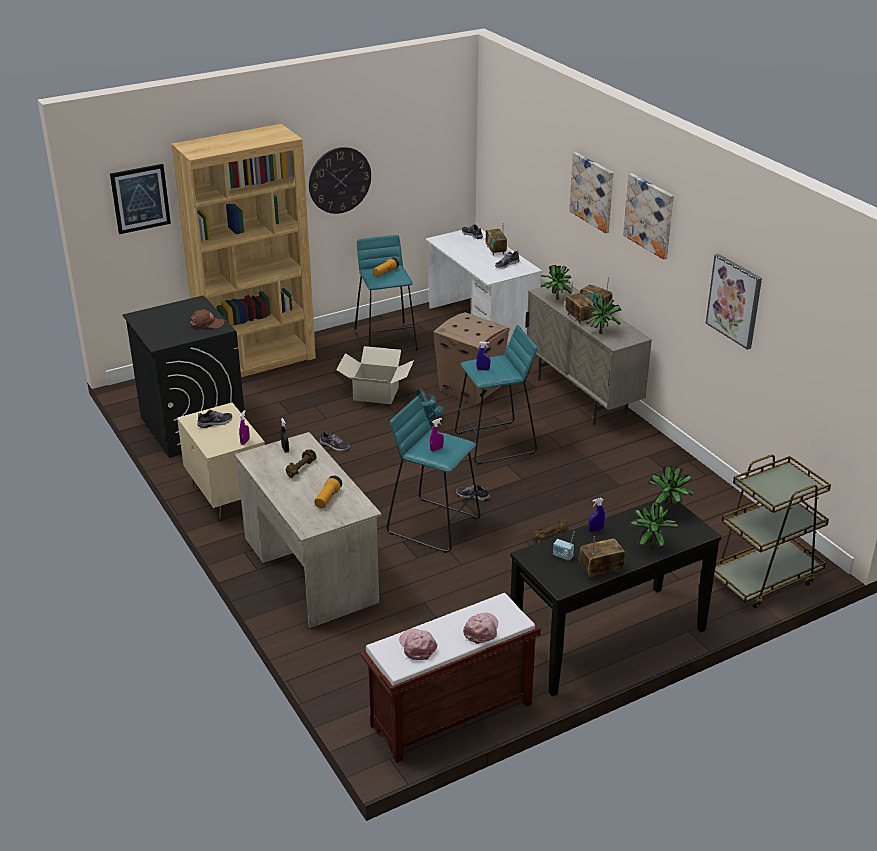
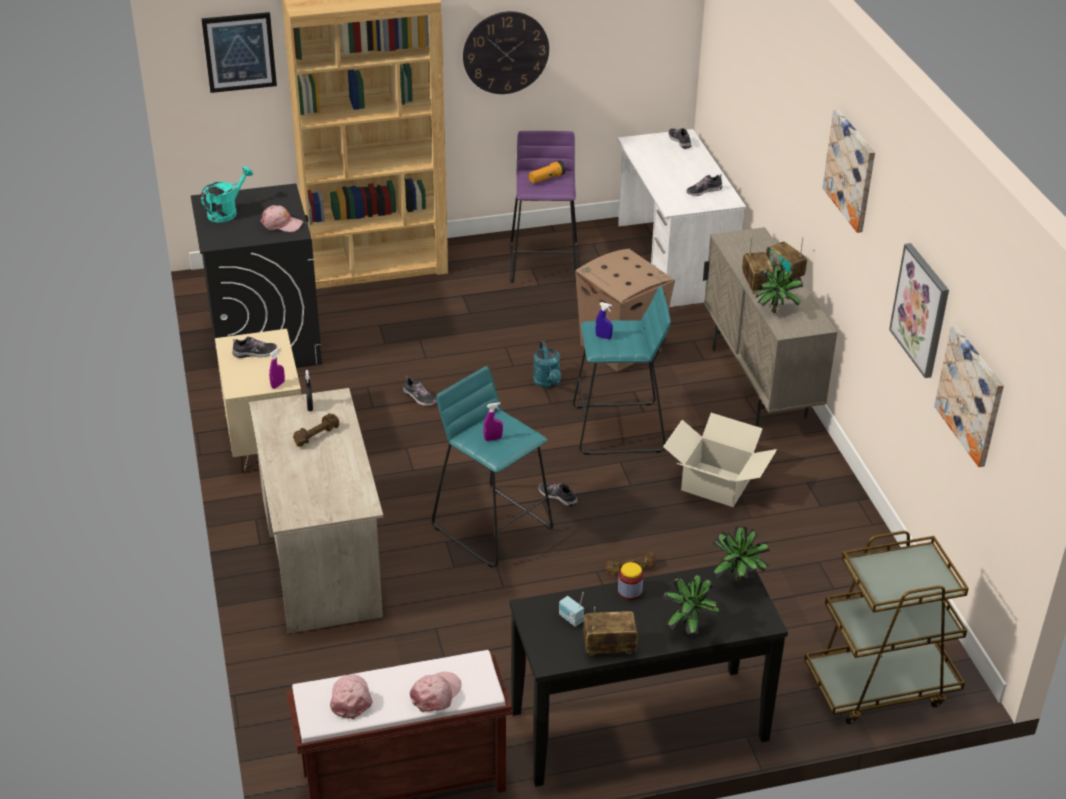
camera: 15 degrees right, 5 degrees up
(158, 322) = (226, 212): none -> turquoise watering can
(207, 324) = (281, 224): brown cap -> pink cap
(328, 498) = (329, 482): flashlight -> none
(376, 393) = (500, 334): cardboard box -> cardboard box (716, 485)
(386, 341) = (545, 264): turquoise stool -> purple stool
(496, 250) = (699, 168): radio -> none
(555, 299) = (739, 253): potted plant -> none
(592, 192) = (801, 121): picture -> picture (971, 395)
(596, 530) = (629, 591): blue spray bottle -> jar

